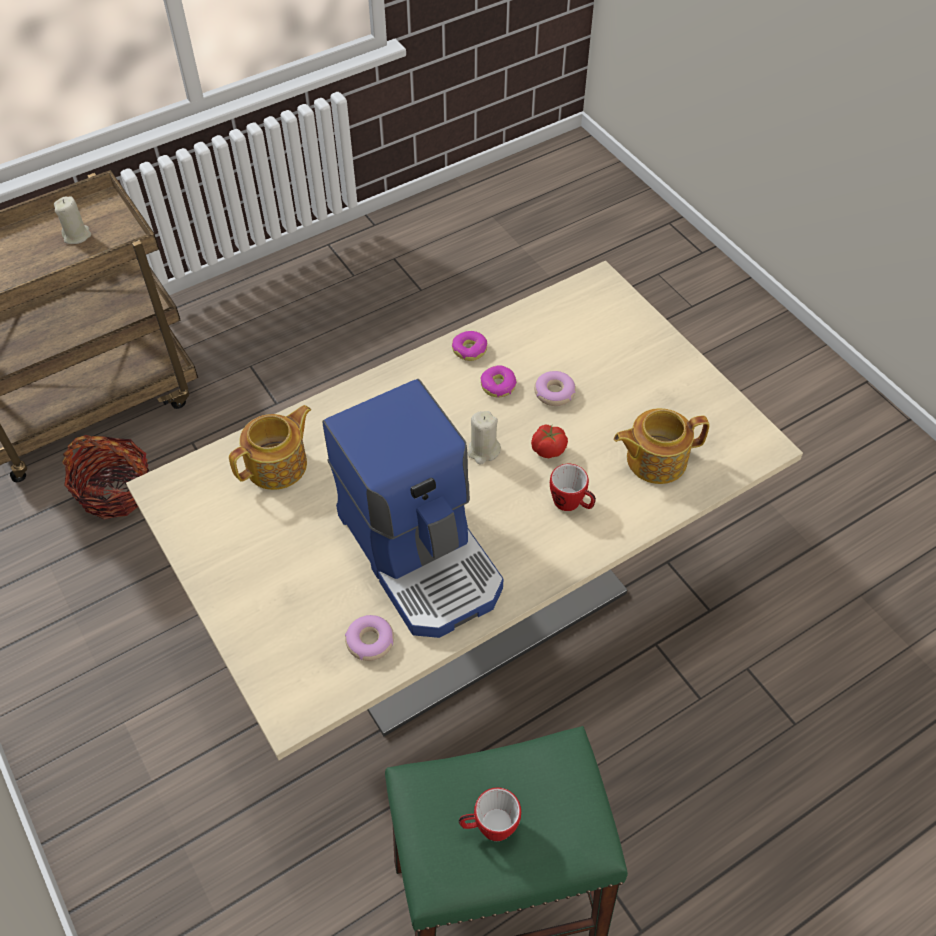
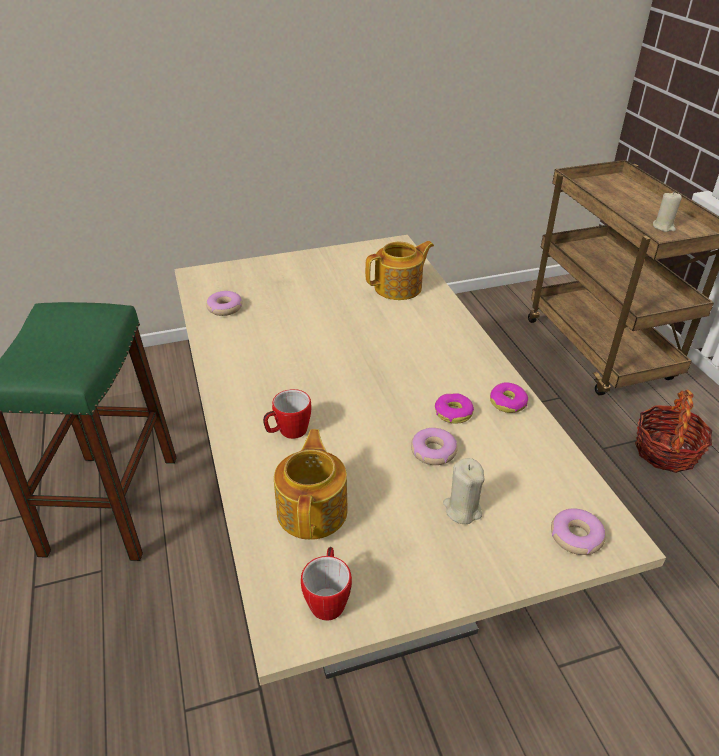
camera: 105 degrees right, 15 degrees down
(116, 491) = (515, 359): basket -> basket (666, 452)
(278, 465) = (399, 287): teapot -> teapot turned 90 degrees counterclockwise
(422, 553) = (284, 340): coffee machine -> none
(483, 451) = (374, 389): beige candle -> beige candle (462, 509)
(489, 826) = (56, 336): mug -> mug (328, 598)
(548, 450) = (359, 430): tomato -> none
(609, 303) = (576, 536): none -> donut

